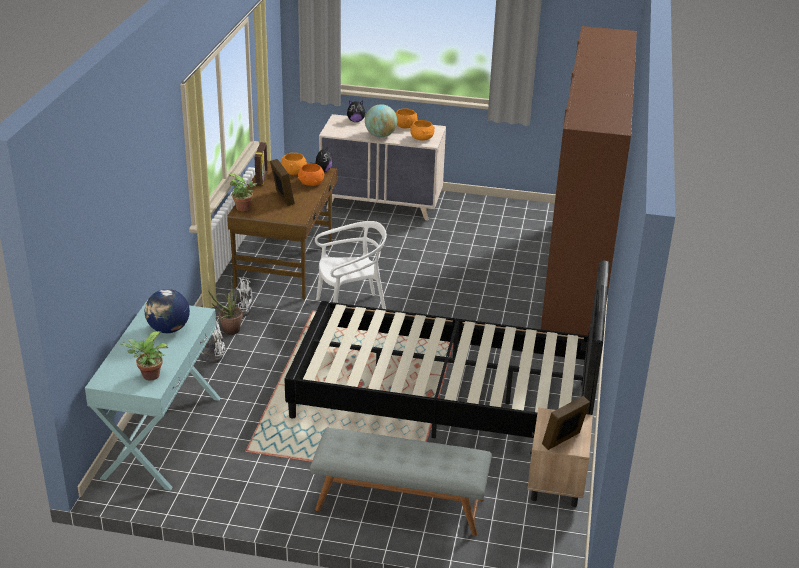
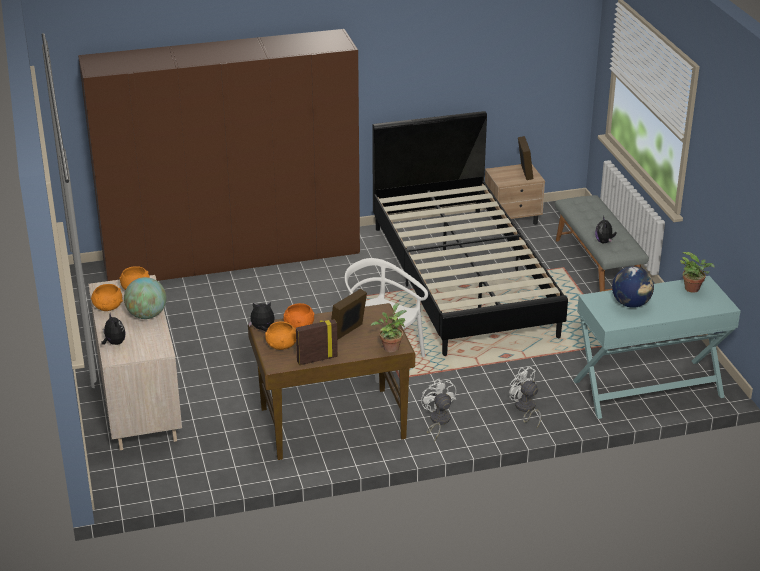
camera: 115 degrees left, 0 degrees up
(228, 332) = (478, 413): potted plant -> none
(360, 439) = (604, 242): none -> plush toy
(563, 441) = (524, 172): picture frame -> picture frame turned 120 degrees counterclockwise

